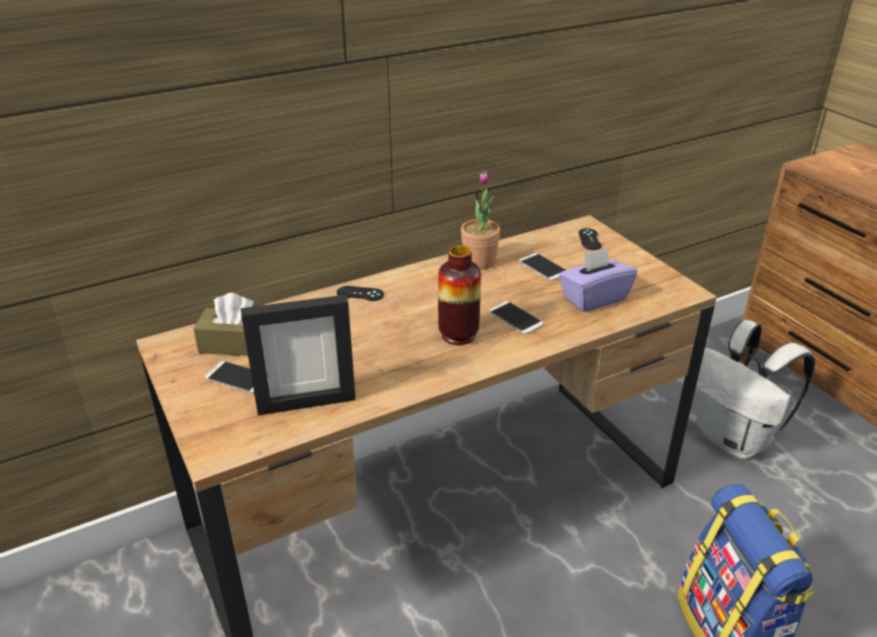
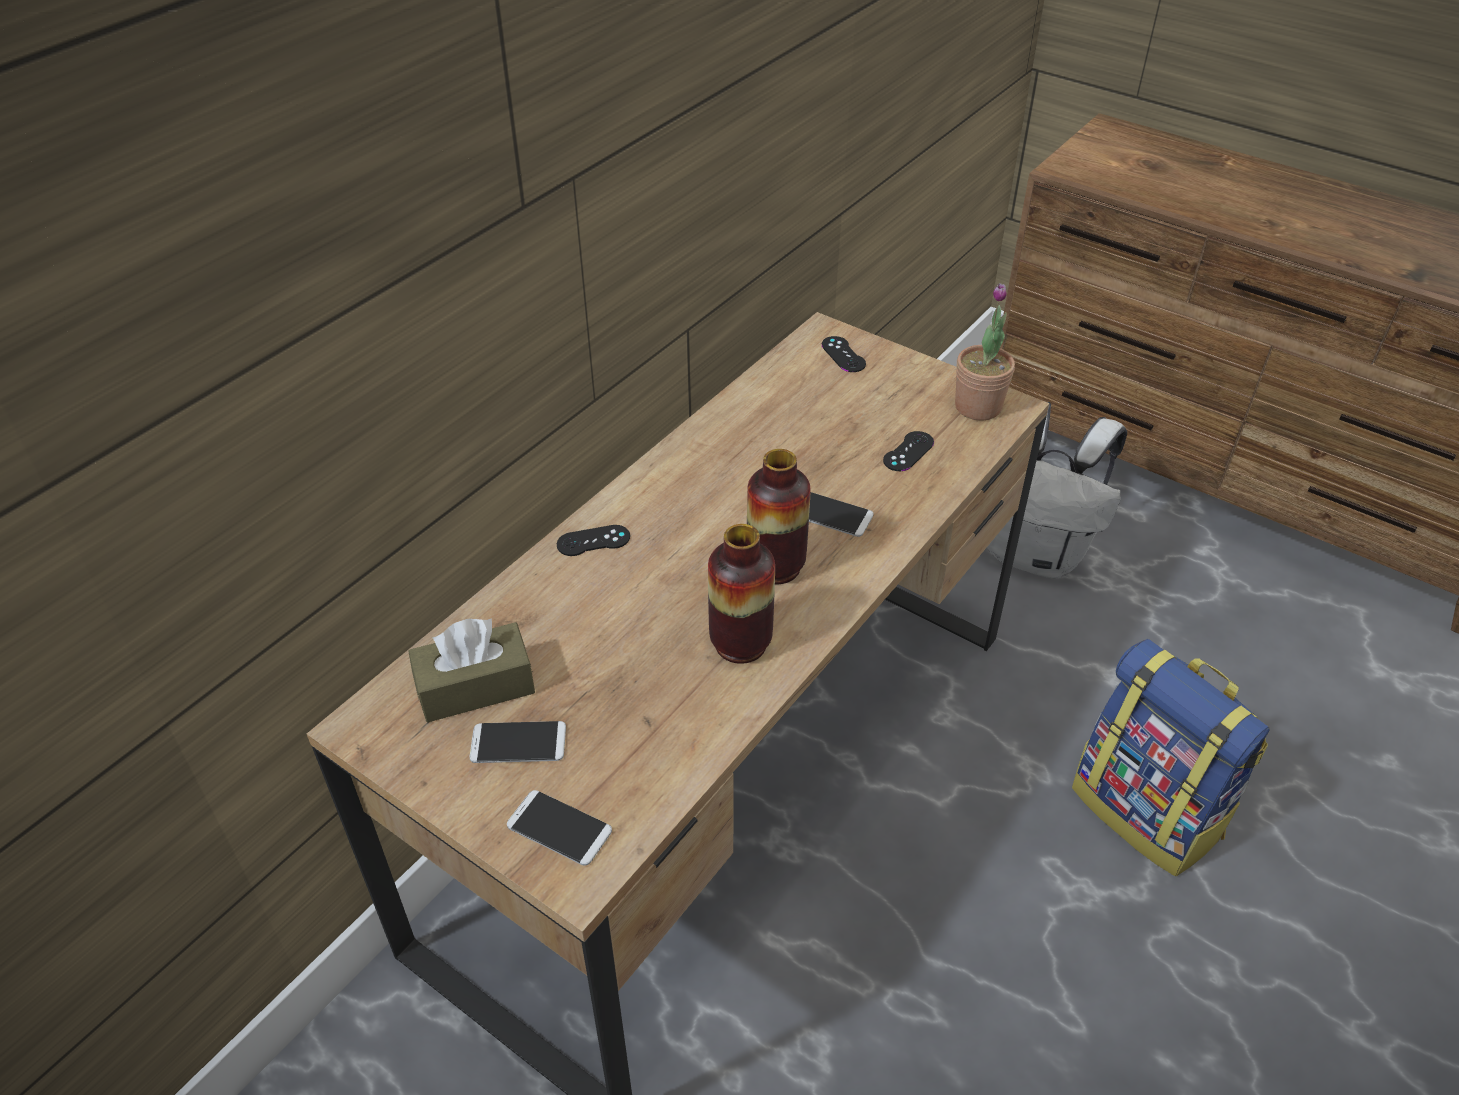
camera: 25 degrees left, 10 degrees up
(306, 402) = (646, 746): picture frame -> none
(404, 368) = (740, 644): none -> vase
(479, 262) = (723, 435): potted plant -> potted plant (978, 407)
(543, 267) = (813, 419): phone -> phone (559, 828)
(594, 298) = (908, 451): purple tissue box -> black game controller

